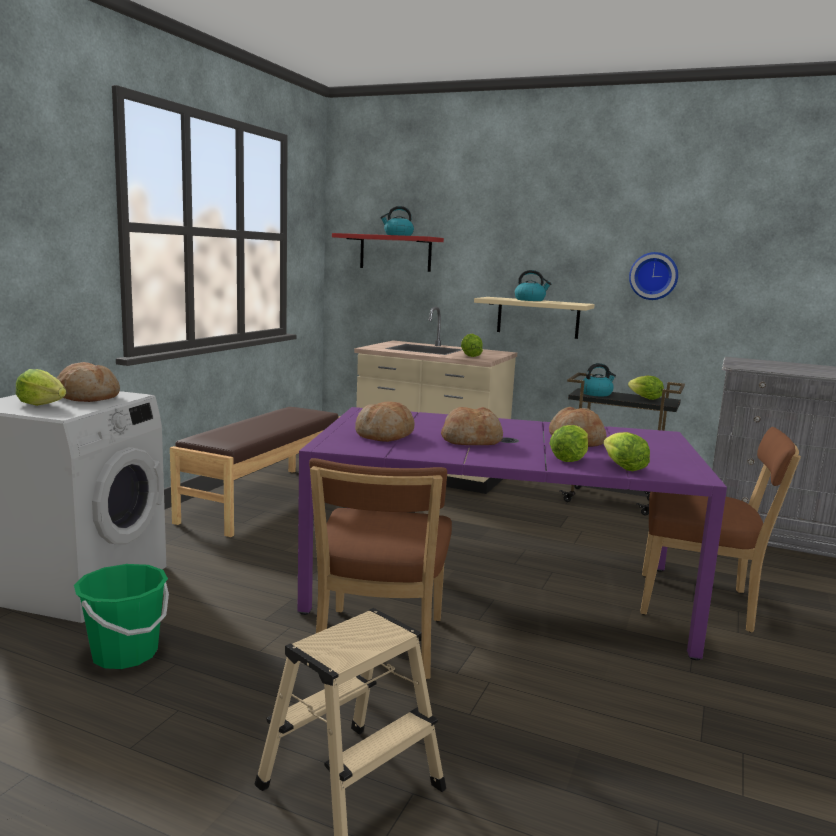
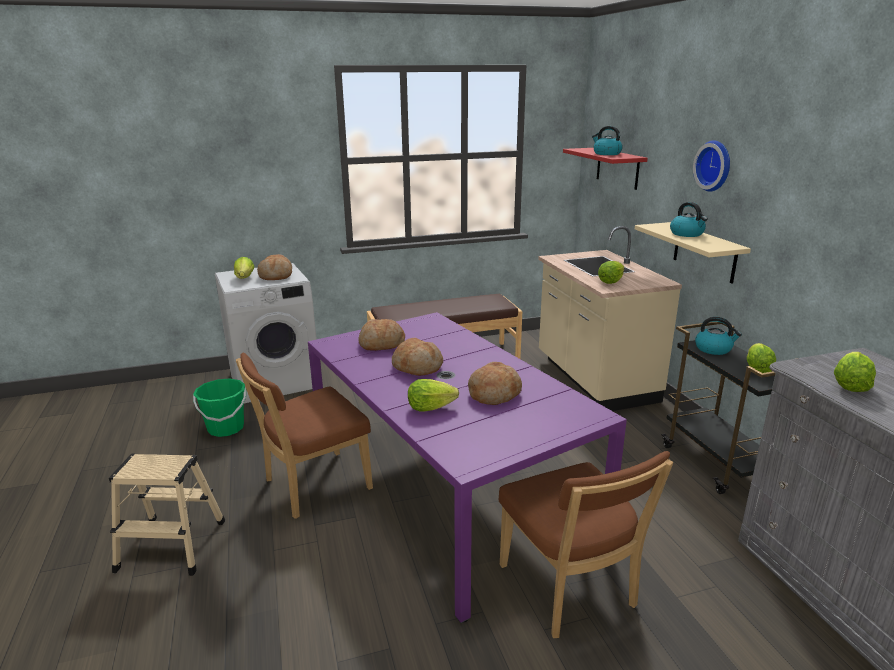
camera: 50 degrees right, 10 degrees up
(623, 467) = (442, 431): lettuce -> lettuce (850, 386)
(653, 276) = (809, 227): wall clock -> wall clock (715, 166)

